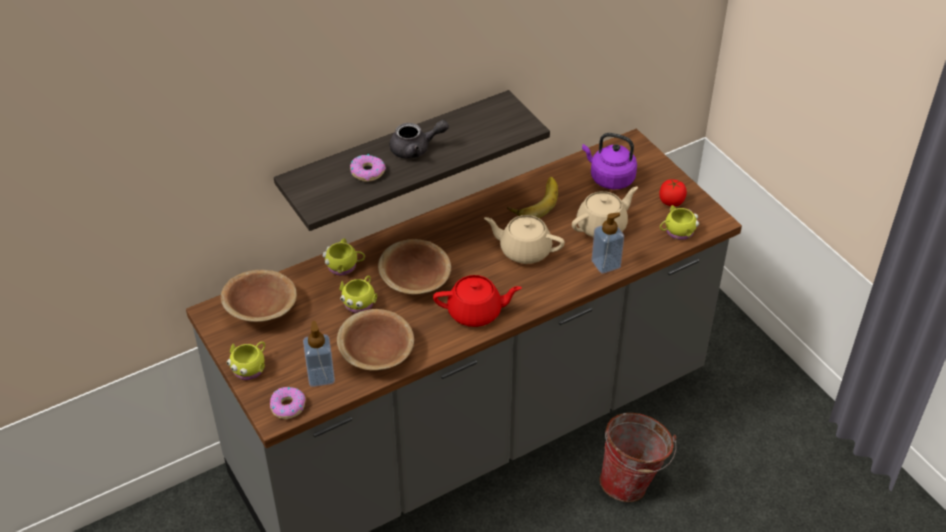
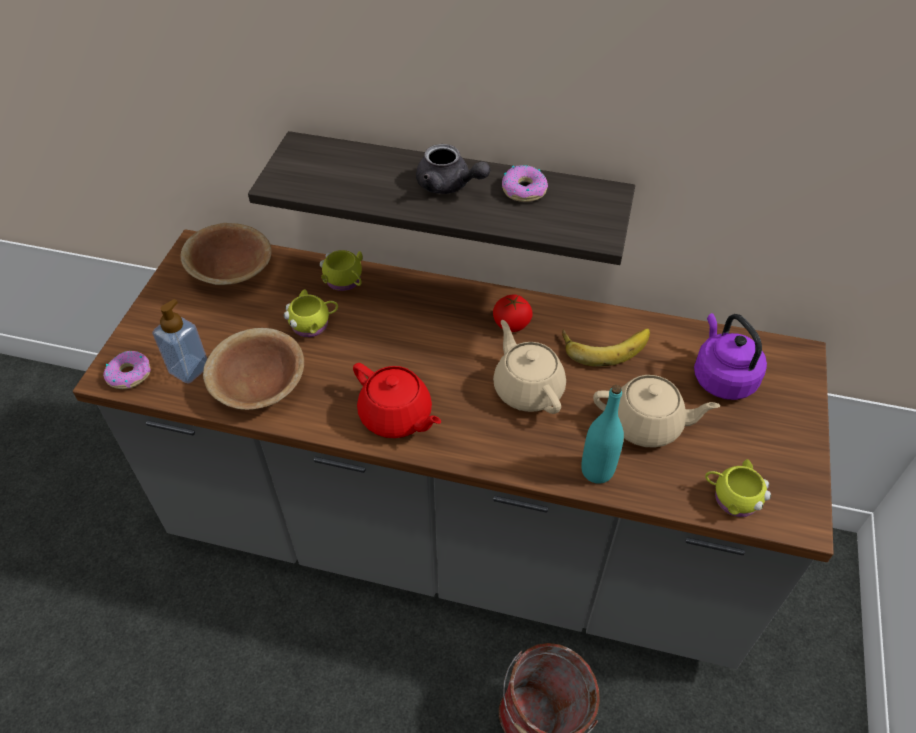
camera: 45 degrees right, 5 degrees up
(250, 367) = (154, 315): yellow mug -> none
(367, 172) = (371, 178): donut -> donut (524, 190)
(415, 281) = (385, 341): brown bowl -> none
(605, 264) = (597, 470): soap dispenser -> turquoise bottle
(671, 201) = (768, 456): tomato -> tomato (511, 324)

